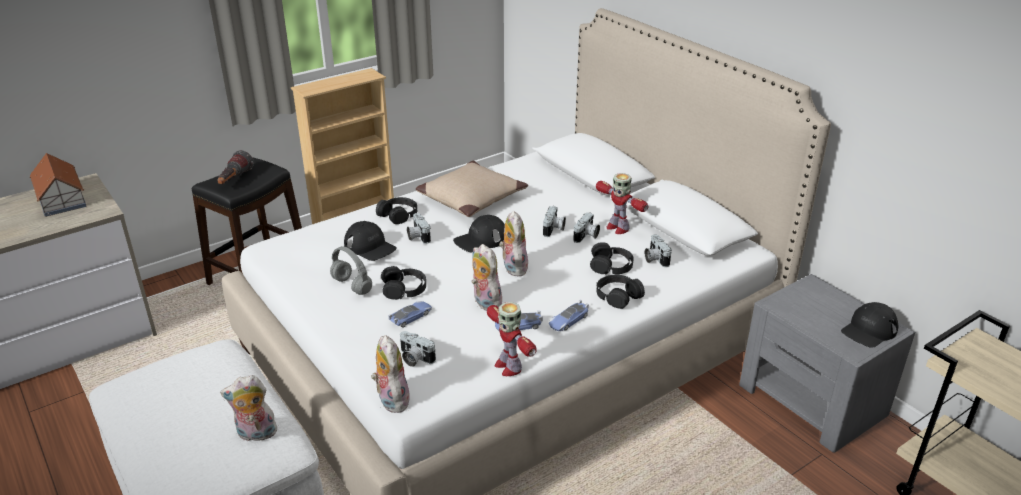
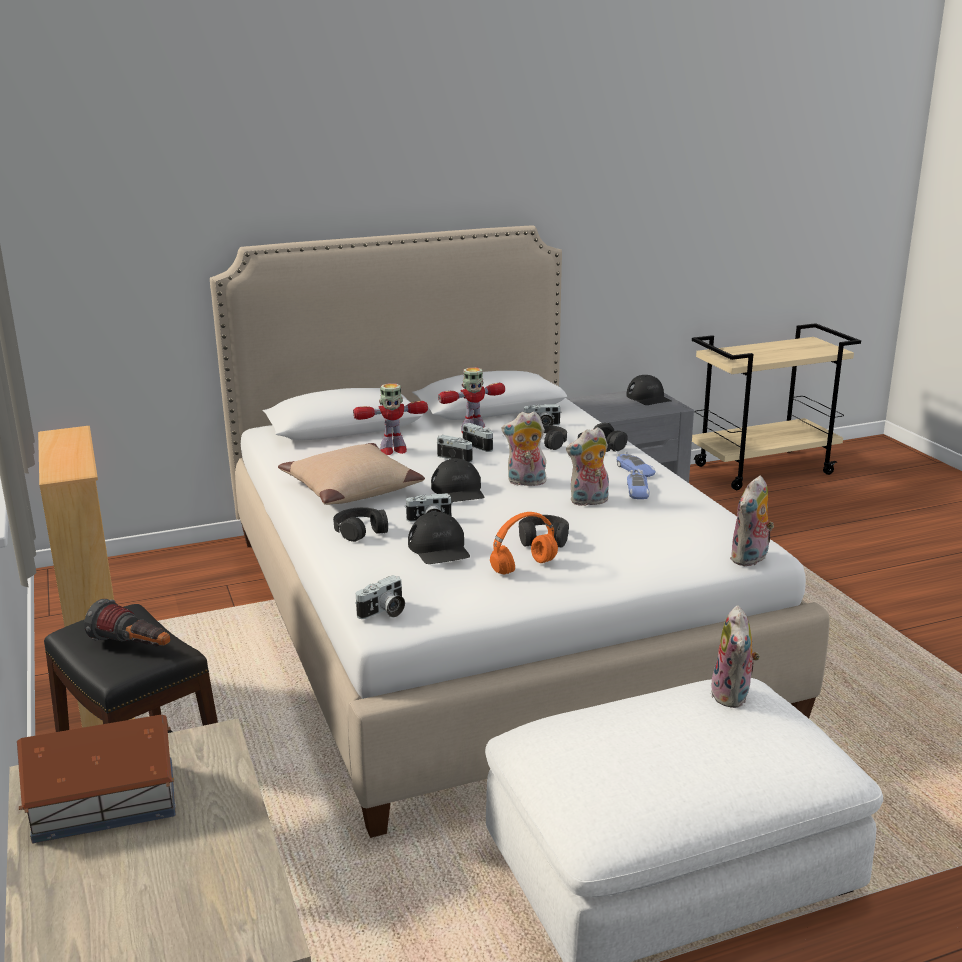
camera: 75 degrees left, 10 degrees down
(353, 286) = (524, 566): grey headphones -> orange headphones
(370, 247) = (439, 548): black cap -> black cap turned 105 degrees clockwise
(391, 399) = (750, 559): plush toy -> plush toy turned 45 degrees counterclockwise
(411, 317) = (603, 539): toy car -> none
(414, 358) = (684, 541): camera -> camera (384, 612)
(508, 366) = (704, 502): toy robot -> toy robot (392, 450)

